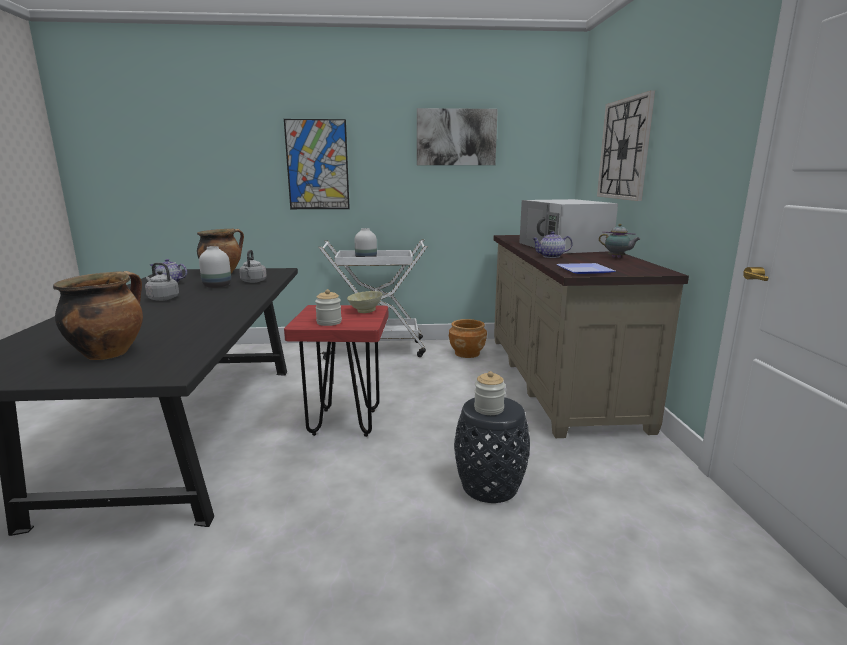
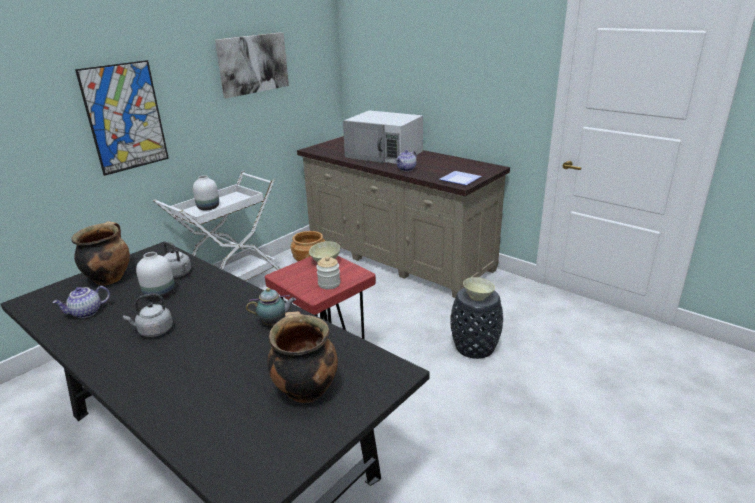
camera: 45 degrees left, 10 degrees up
(488, 409) = (478, 297): jar -> beige bowl
(617, 258) = (442, 159): teapot -> teapot (274, 323)
(624, 149) = (415, 71): wall clock -> none

